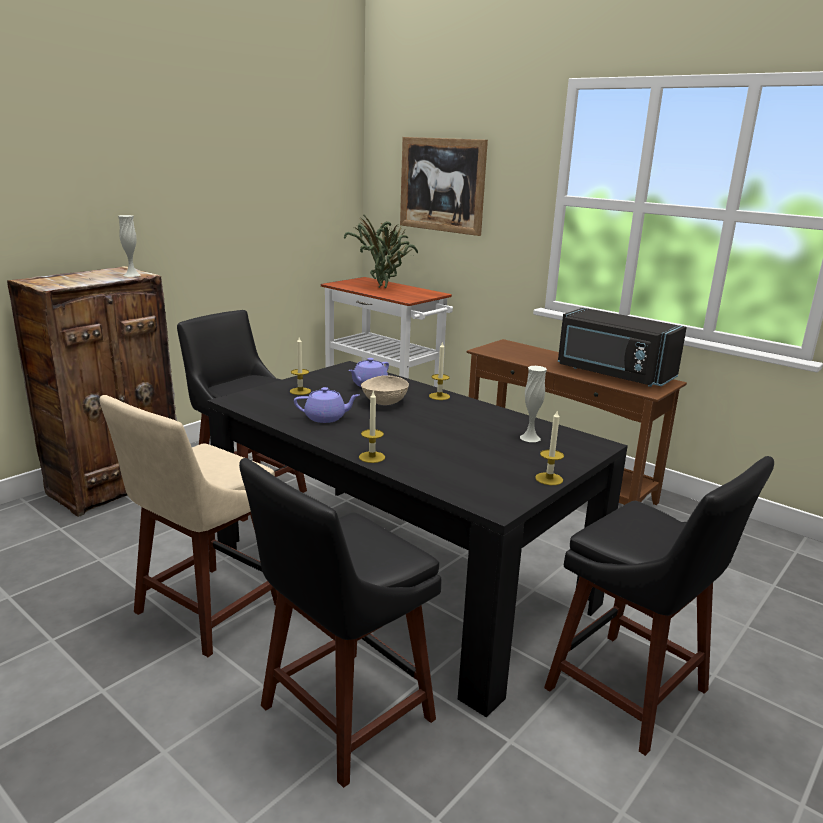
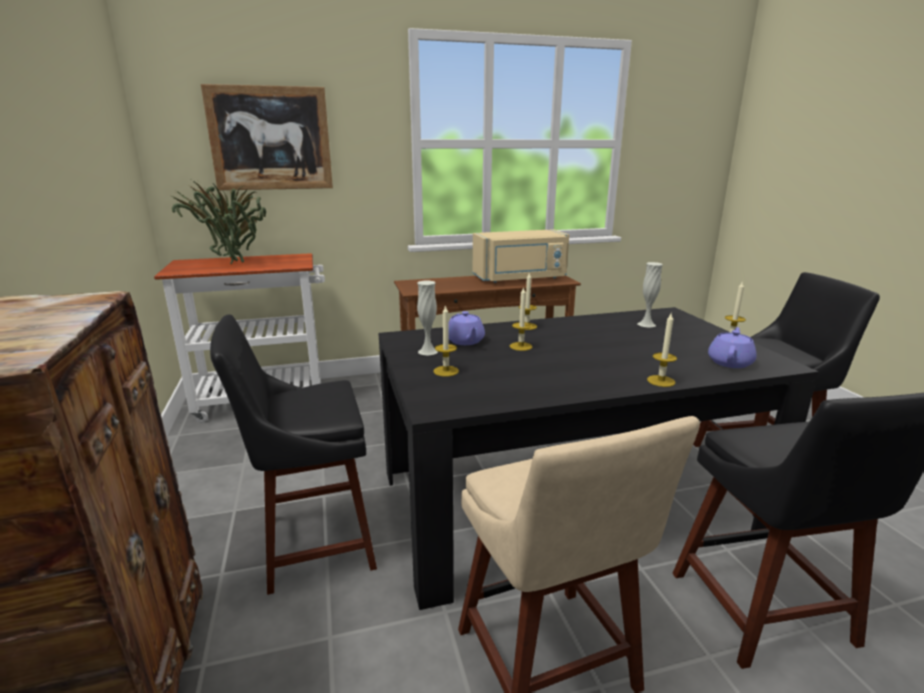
camera: 55 degrees left, 0 degrees up
(132, 275) = (83, 302): white vase -> white vase (428, 351)
(326, 418) = (541, 377): purple teapot -> purple teapot (730, 362)
(384, 402) = (521, 346): beige bowl -> candle
(613, 374) = (520, 278): black microwave -> beige microwave

